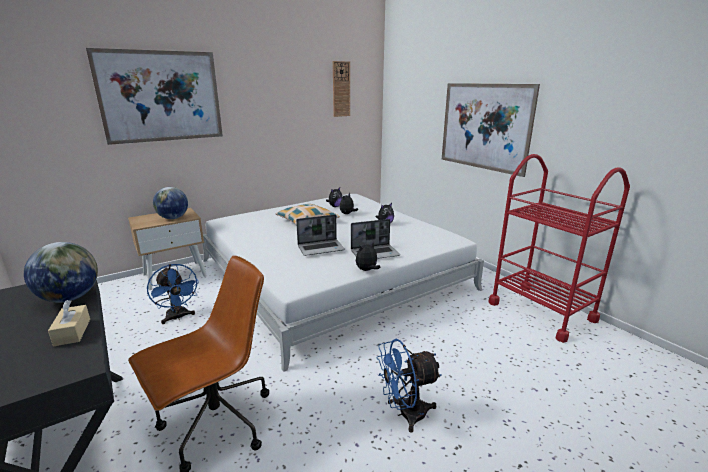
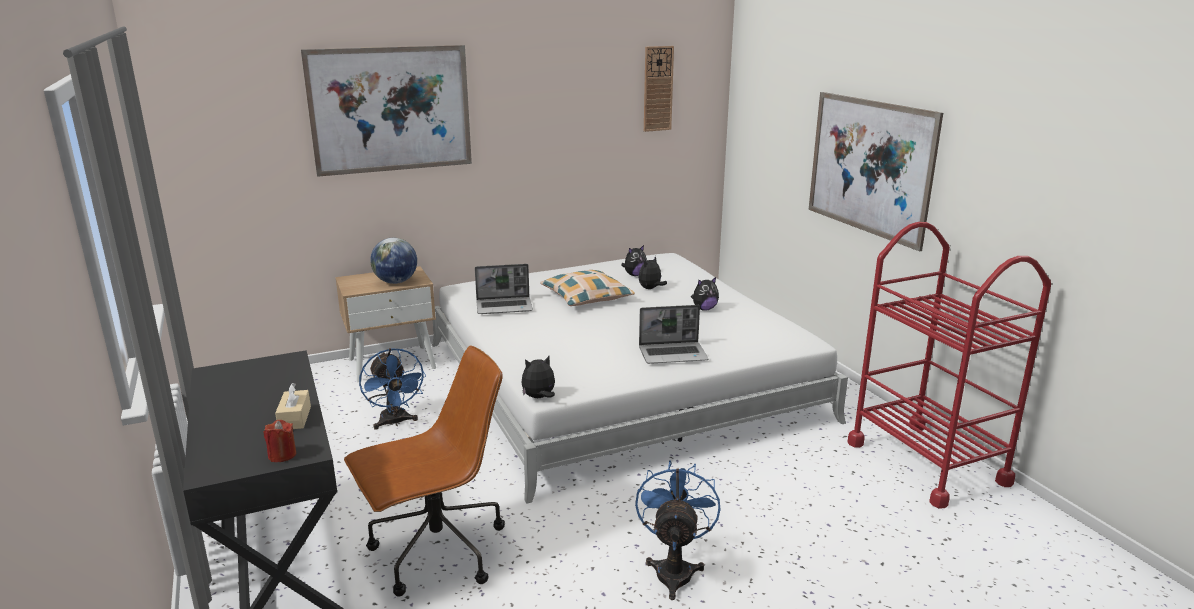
camera: 10 degrees right, 0 degrees up
(52, 374) = (282, 455): none -> red candle
(70, 298) = (286, 381): globe -> none
(321, 248) = (597, 341): laptop -> laptop (505, 307)
(367, 270) = (654, 378): plush toy -> plush toy (539, 398)
(405, 414) = (674, 569): blue fan -> blue fan turned 105 degrees clockwise

